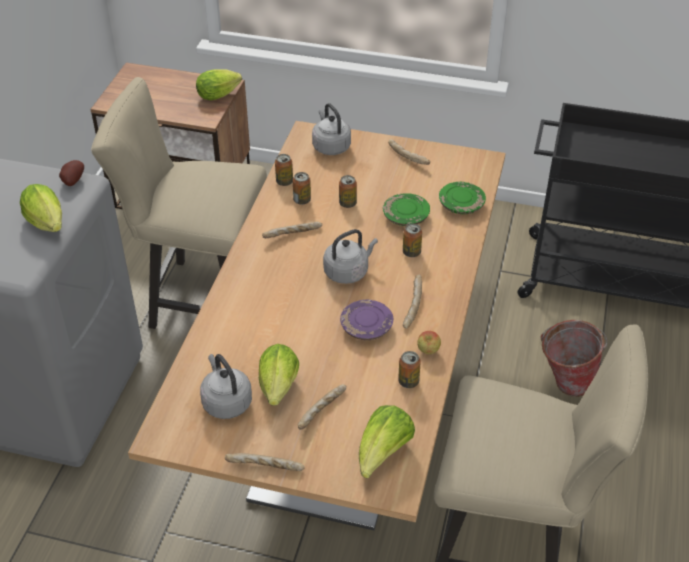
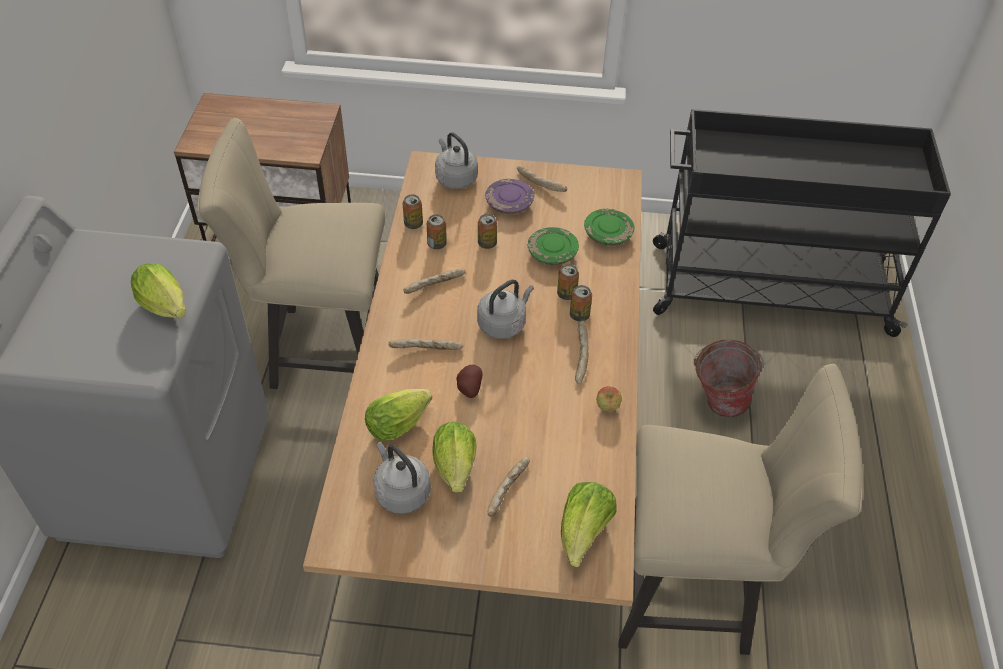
camera: 10 degrees left, 5 degrees up
(72, 181) = (184, 252): potato -> potato (468, 388)
(220, 95) = (317, 124): lettuce -> lettuce (401, 423)
(265, 468) = (459, 565): bread -> bread (426, 350)
(366, 327) = (536, 386): purple plate -> purple plate (509, 203)
(408, 381) = (593, 445): can -> can (579, 315)

